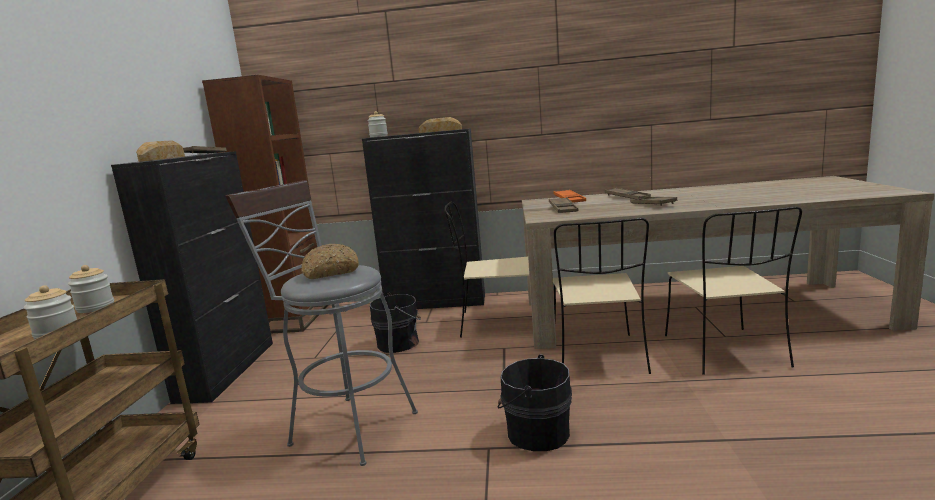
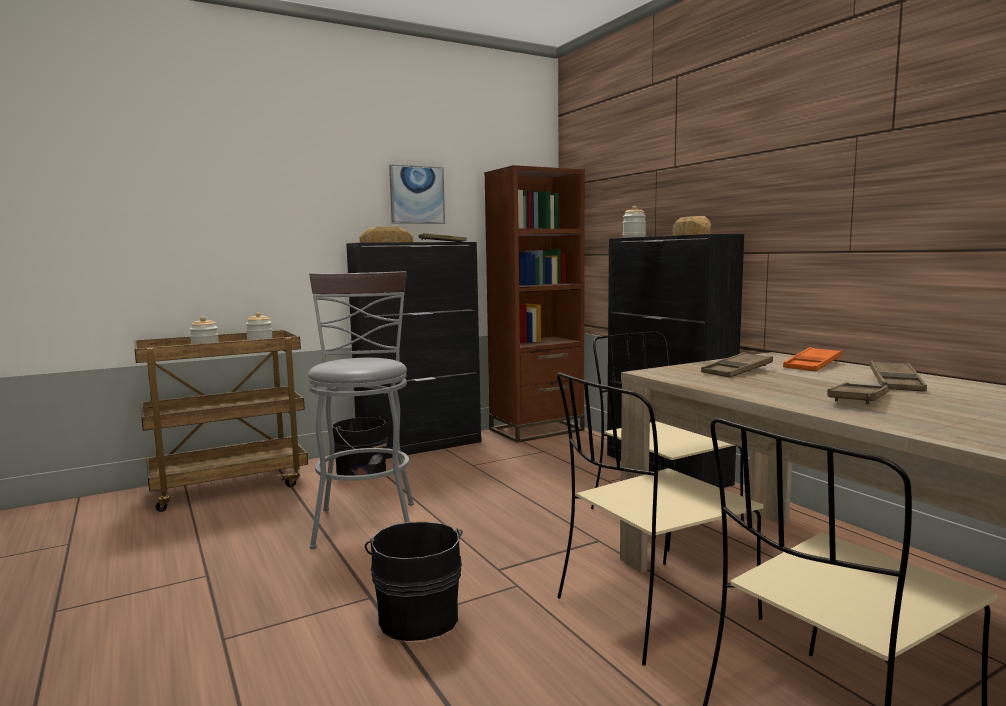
camera: 55 degrees right, 5 degrees down
(157, 104) = (417, 195): none -> picture
(330, 272) = (360, 360): bread -> none
(400, 343) = (543, 486): black bucket -> black bucket (362, 472)

